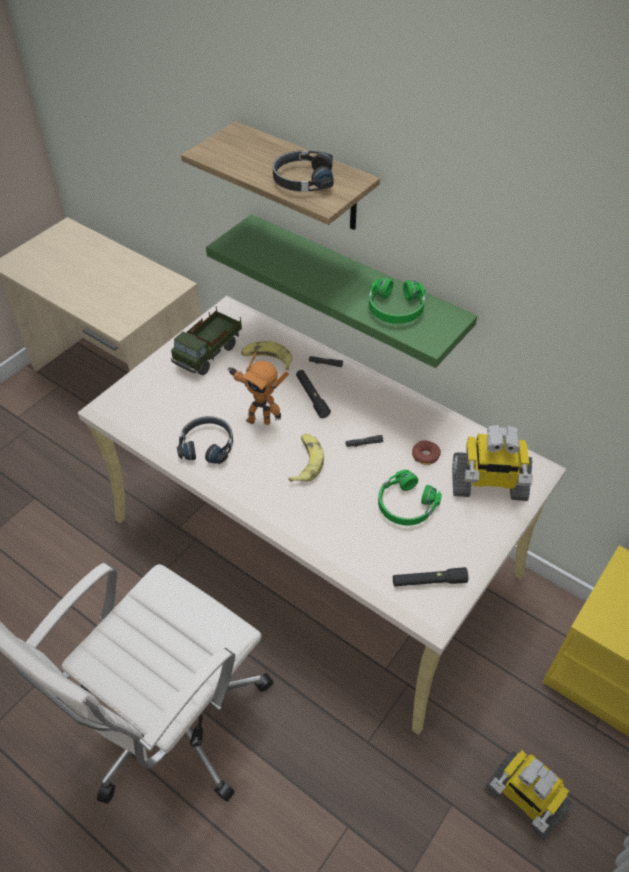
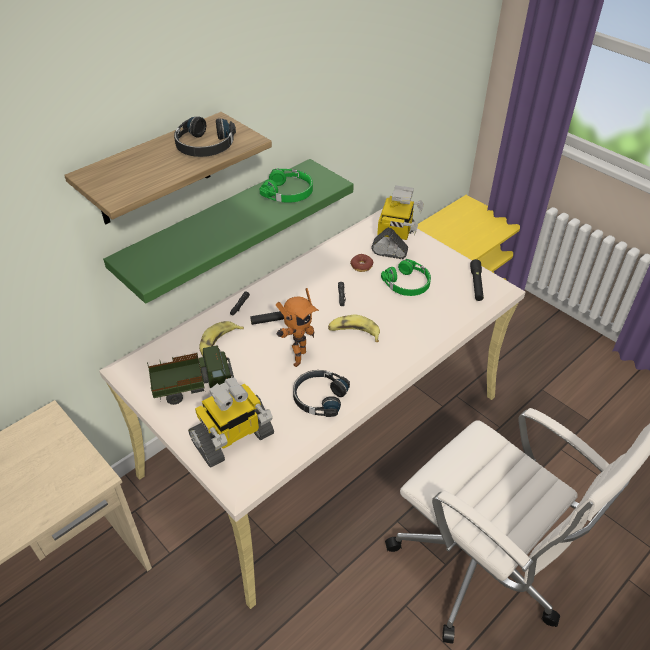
camera: 80 degrees left, 5 degrees down
(209, 354) = (193, 387): toy truck -> toy truck turned 60 degrees counterclockwise
(524, 798) = (536, 353): toy robot -> toy robot (232, 439)

